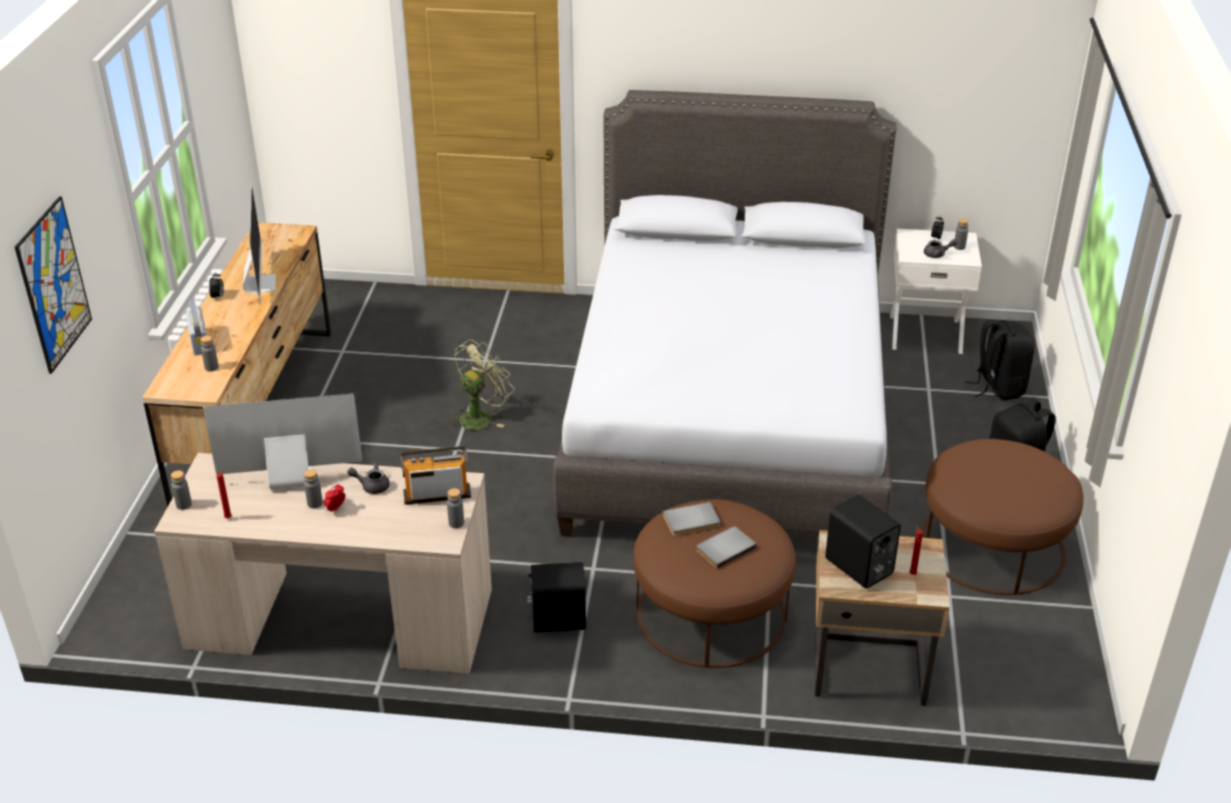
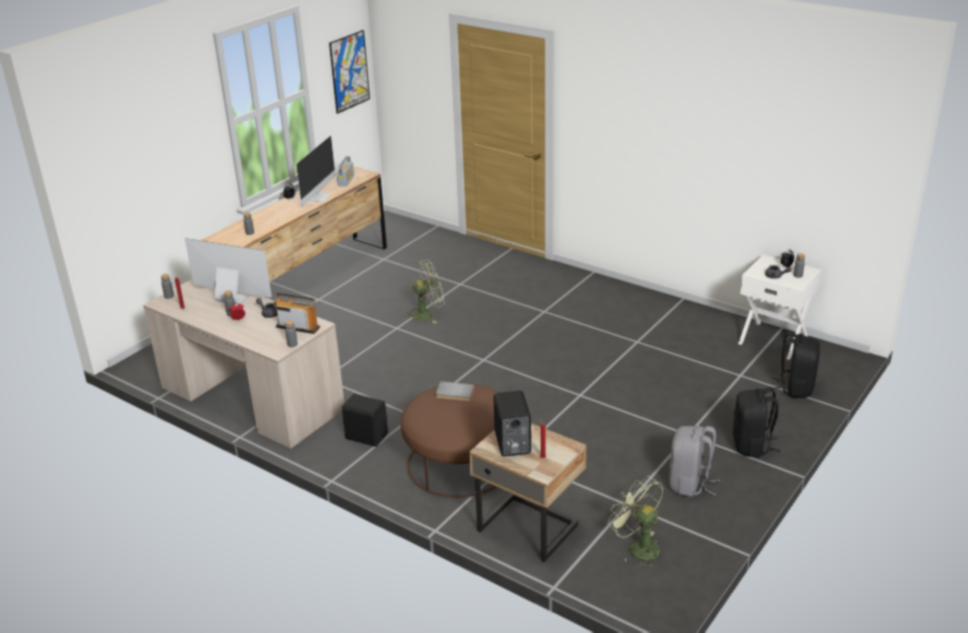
camera: 30 degrees right, 5 degrees down
(54, 285) = (145, 154): picture -> picture (349, 71)
(199, 342) = (257, 219): radio -> radio (346, 181)
(724, 548) = (459, 413): grey book -> none
(727, 413) = (582, 353): grey bed -> none
(993, 545) = (690, 484): brown ottoman -> grey backpack
(1006, 645) = (637, 547): none -> green fan

